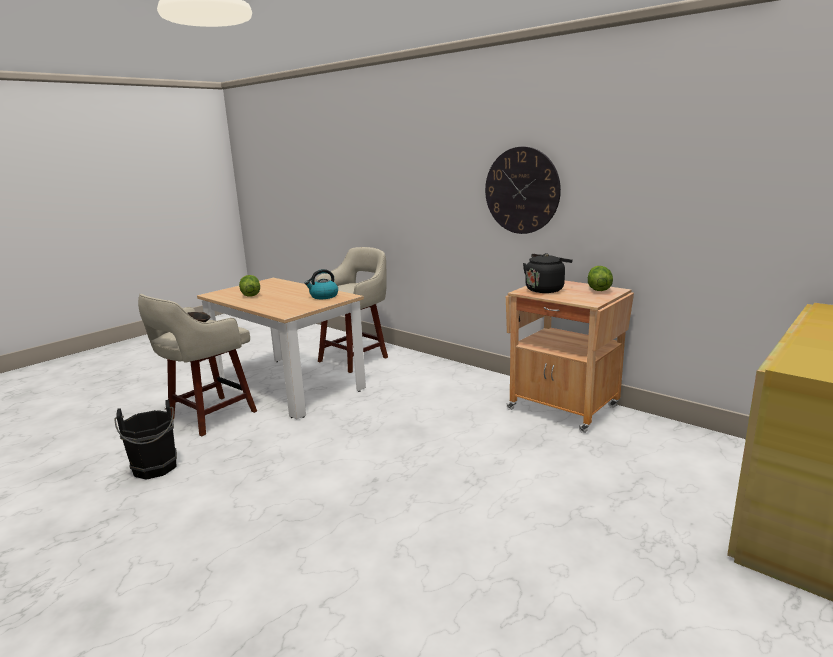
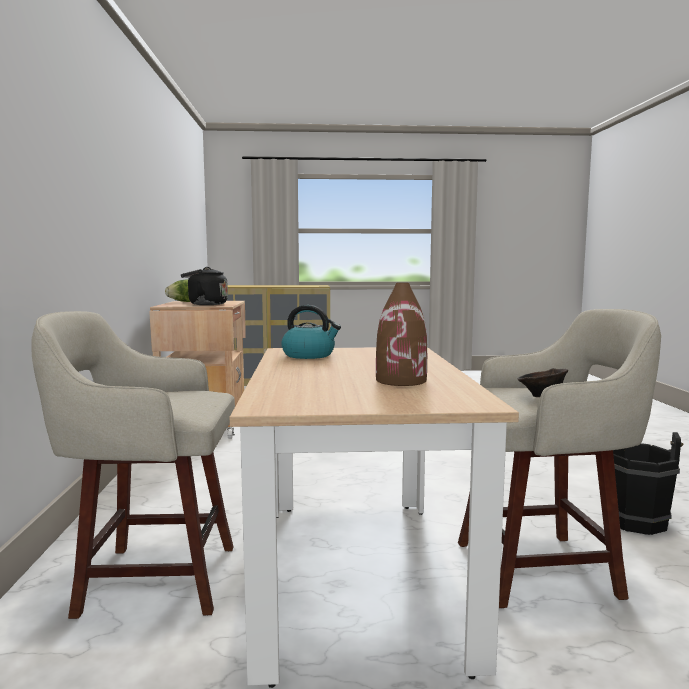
camera: 135 degrees left, 10 degrees down
(250, 295) = (401, 380): lettuce -> brown vase
(521, 190) = (124, 203): wall clock -> none

